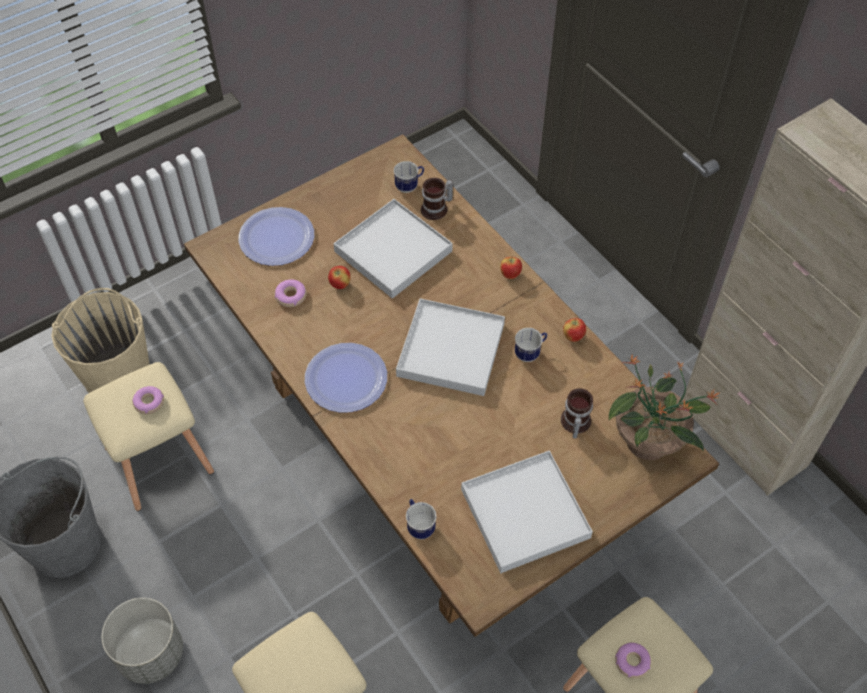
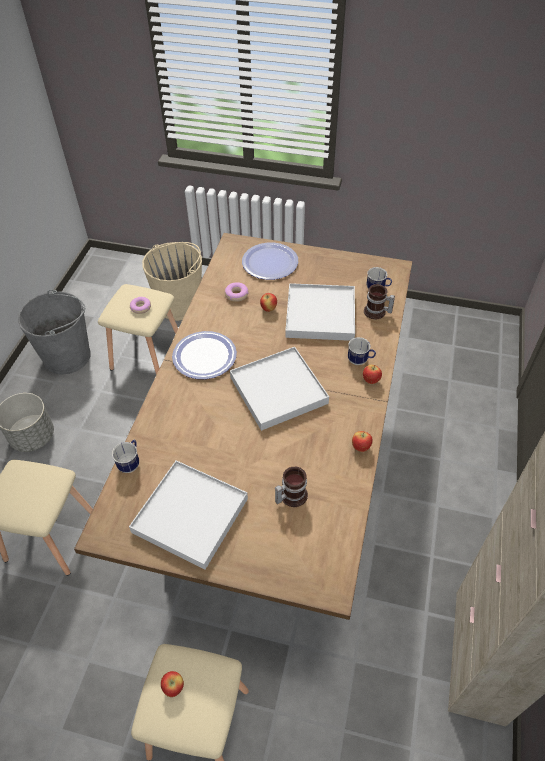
camera: 50 degrees right, 5 degrees down
(530, 353) = (321, 432): mug -> mug (360, 361)
(632, 662) = (173, 687): donut -> apple
(649, 442) = (321, 553): potted plant -> none

